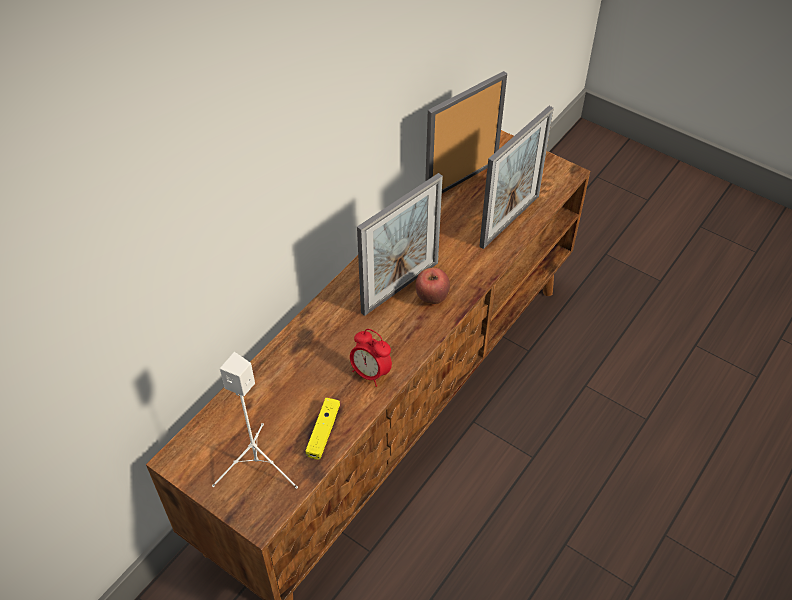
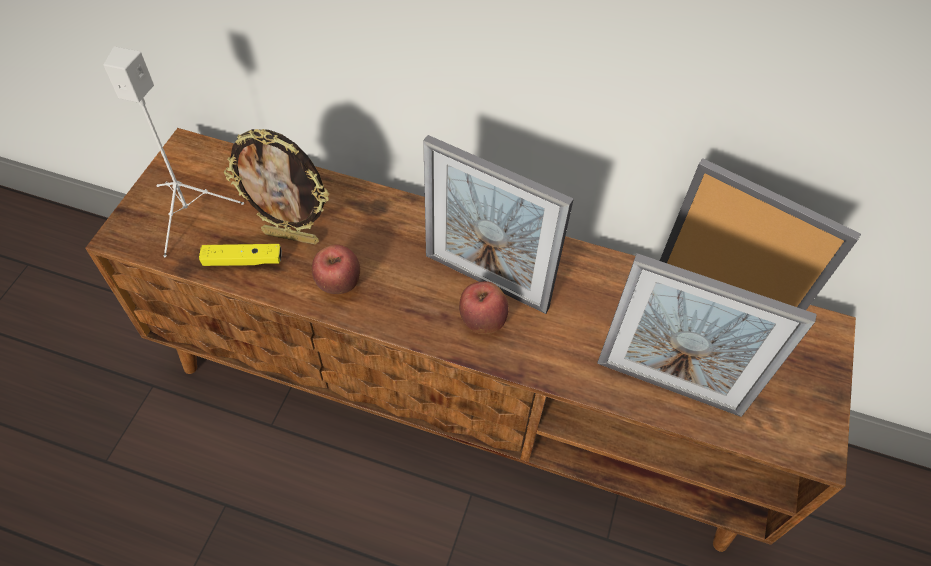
camera: 70 degrees right, 5 degrees up
(311, 395) = (292, 236): none -> picture frame
(370, 373) = (339, 284): alarm clock -> apple

